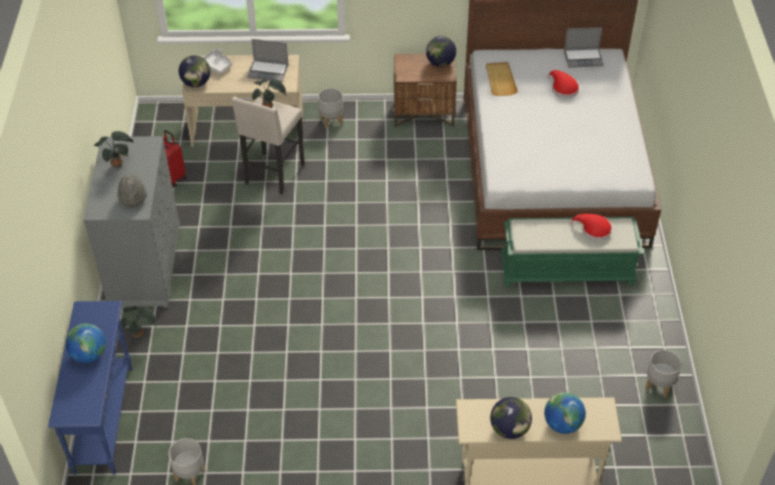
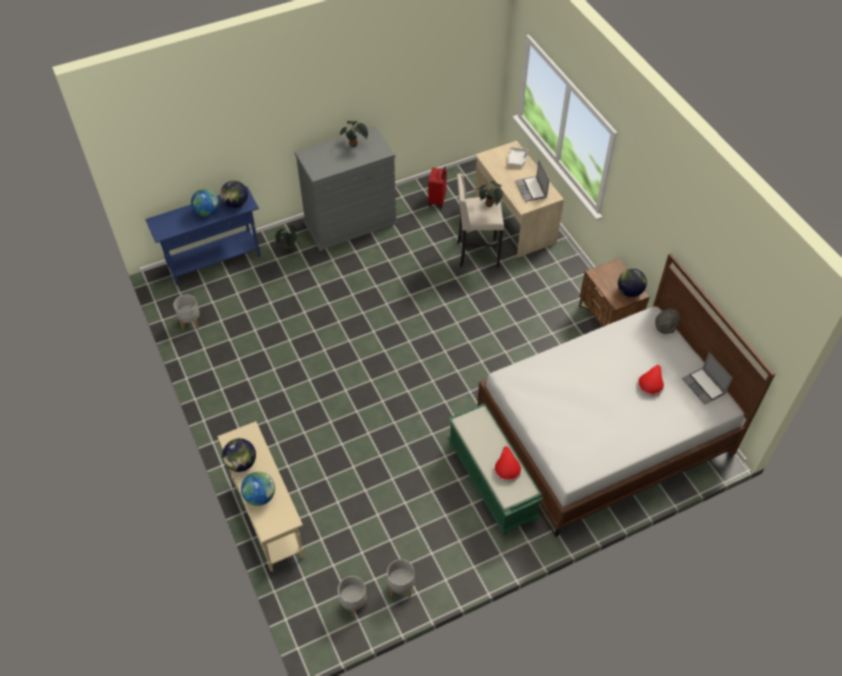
camera: 65 degrees right, 5 degrees up
(133, 199) = (326, 166): grey hat -> grey hat (665, 327)
(196, 83) = (490, 157): globe -> globe (236, 204)
(331, 121) = (556, 264): grey planter -> grey planter (353, 603)
(500, 80) = (628, 336): beige tray -> none

